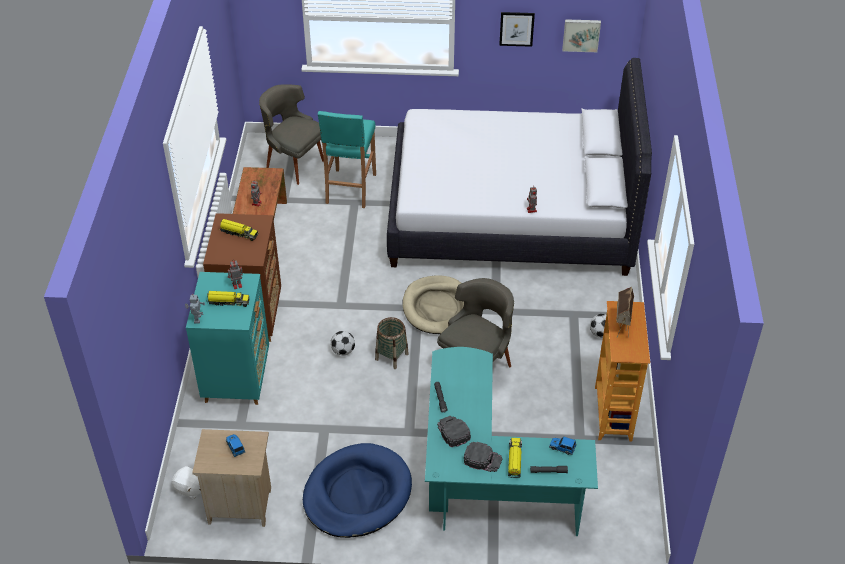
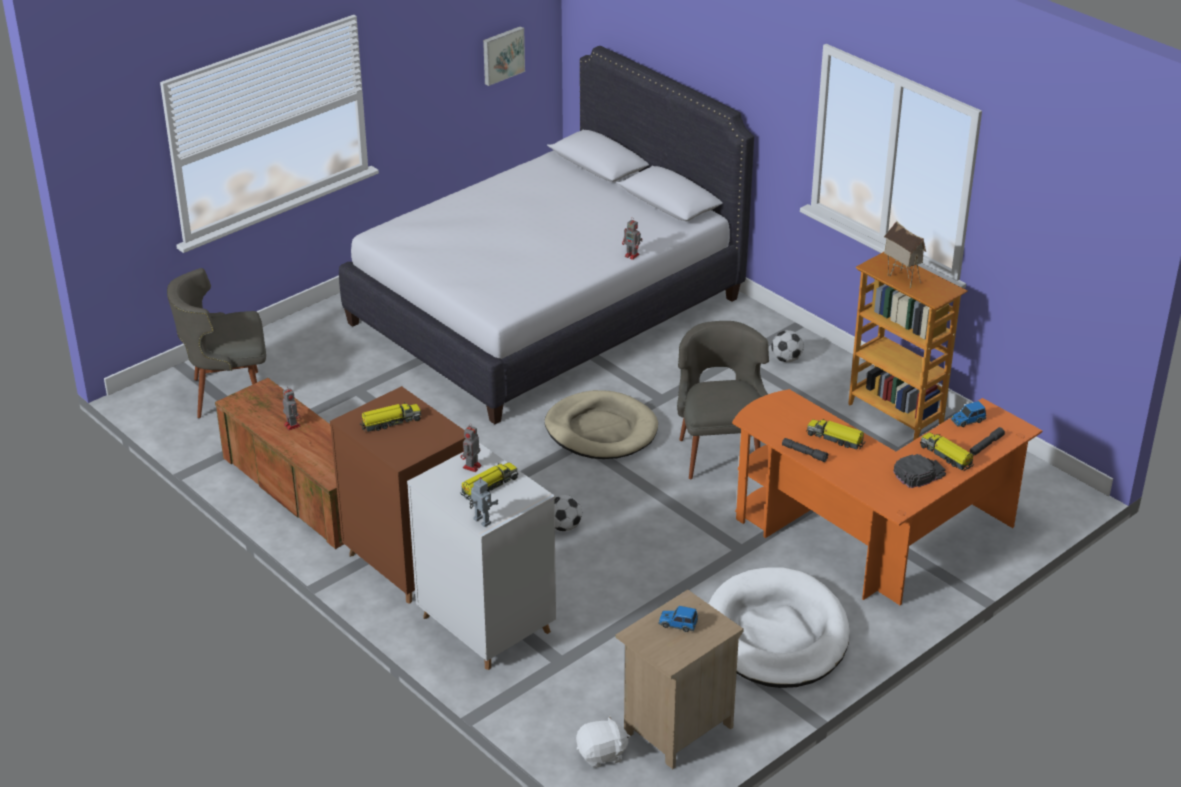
camera: 45 degrees left, 10 degrees down
(237, 377) = (485, 623): turquoise dresser -> white dresser
(350, 189) = (332, 381): turquoise stool -> none
(357, 494) = (776, 634): blue dog bed -> white dog bed
(391, 356) = (621, 500): basket -> none
(453, 432) = (859, 470): black cap -> none
(470, 403) = (835, 439): none -> toy truck
(485, 482) = (874, 542): turquoise desk -> orange desk
(516, 28) = (432, 75): picture -> none

